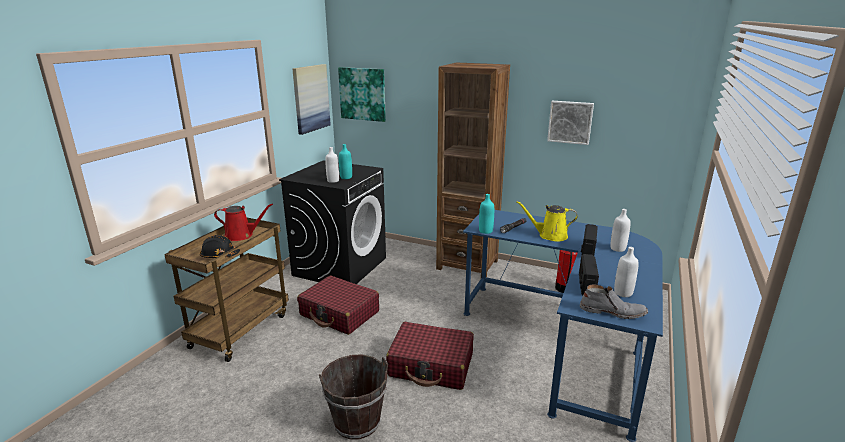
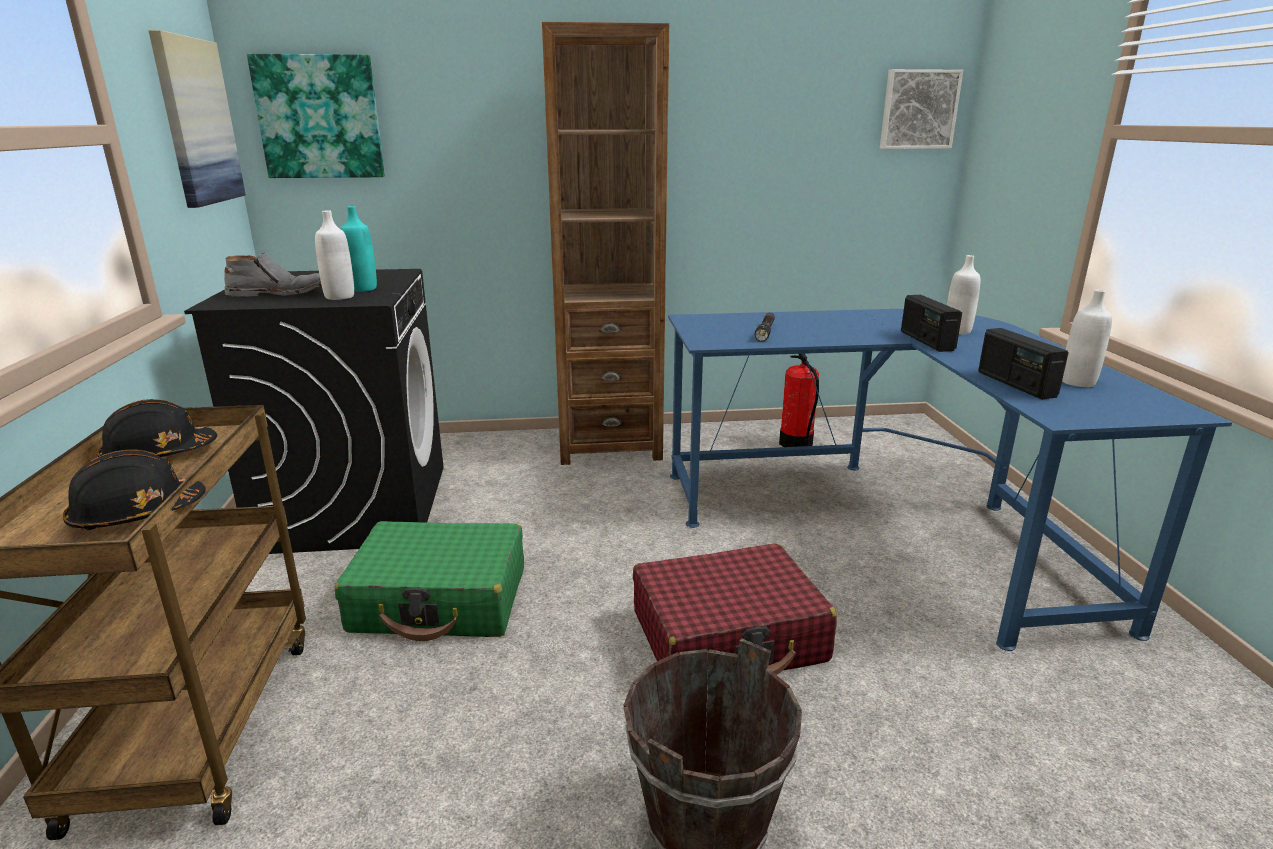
camera: 30 degrees left, 0 degrees up
(241, 235) = (159, 454): red watering can -> black hard hat
(339, 313) = (440, 600): red suitcase -> green suitcase
(485, 231) = (729, 344): turquoise bottle -> none
(550, 236) = (838, 332): yellow watering can -> none
(570, 122) = (766, 144): picture -> picture (918, 109)
(612, 311) = (1117, 409): grey boot -> grey boot (279, 293)

